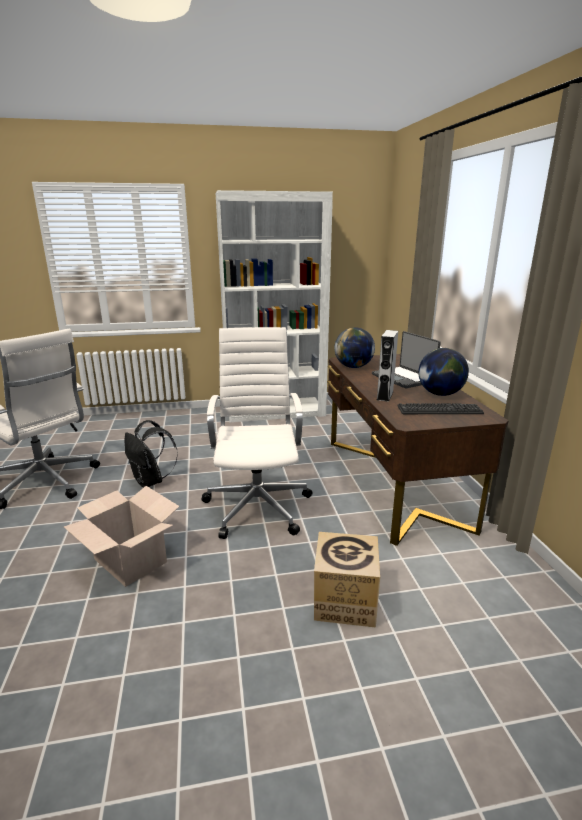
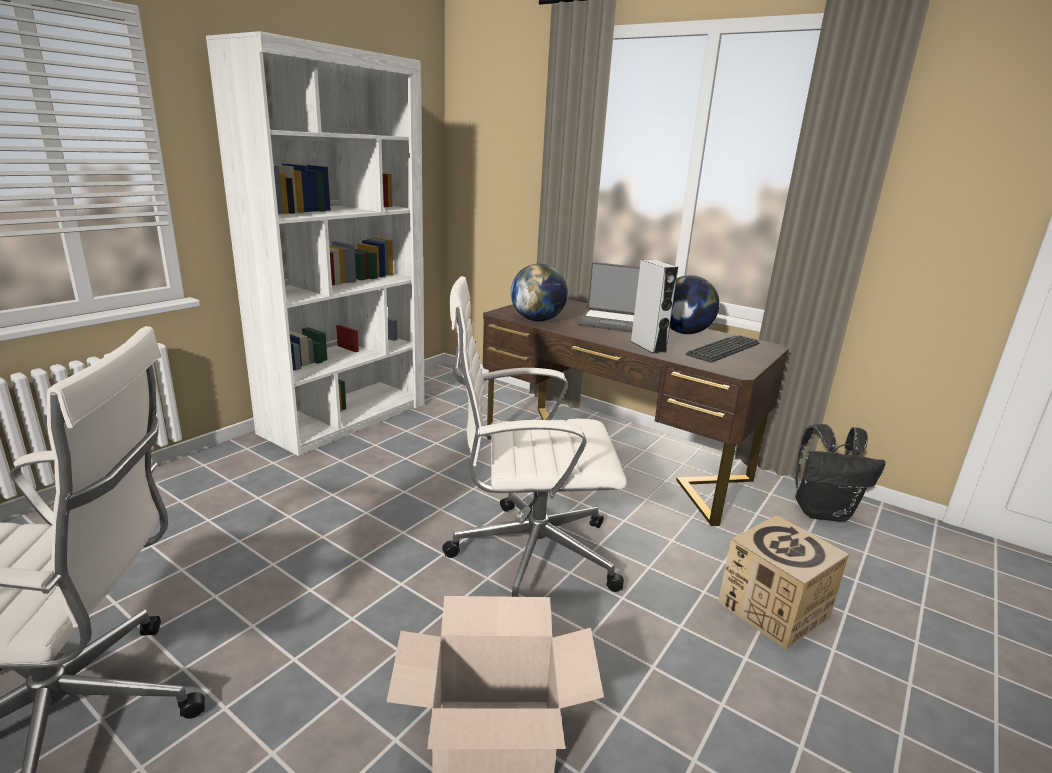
camera: 45 degrees left, 0 degrees up
(150, 481) = (315, 601): black backpack -> black backpack (823, 512)
(258, 505) = (528, 554): white office chair -> white office chair turned 45 degrees counterclockwise

